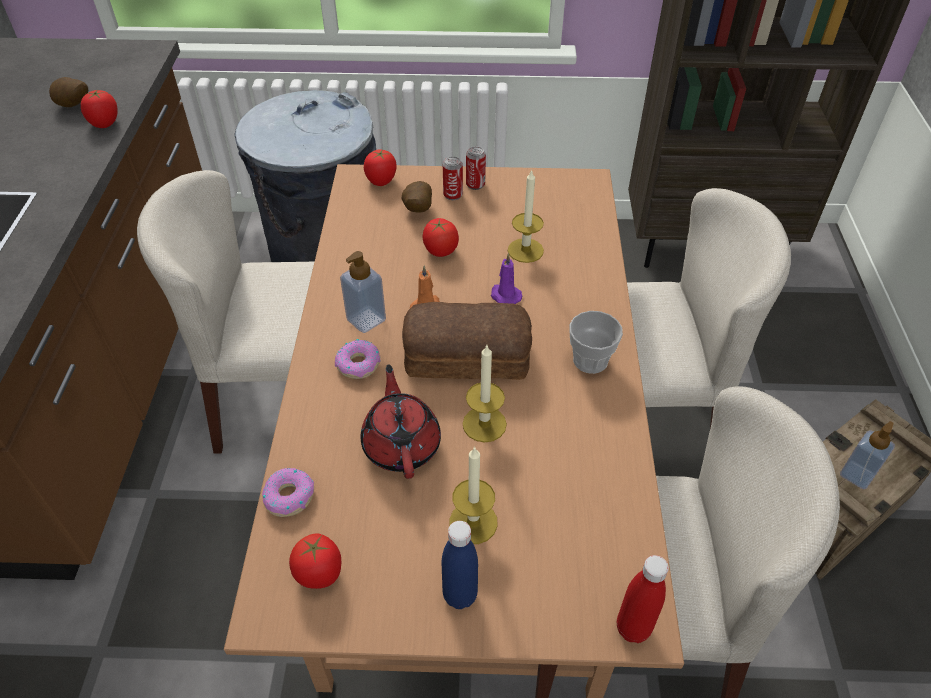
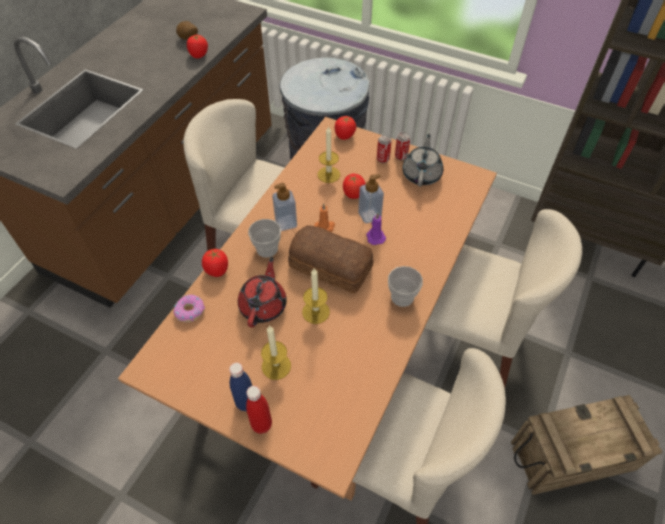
camera: 25 degrees right, 5 degrees up
(319, 573) = (182, 359): tomato -> tomato (217, 270)
(359, 364) = (267, 249): donut -> cup
(417, 210) = (355, 162): potato -> none
(517, 198) = (422, 174): none -> grey teapot
(525, 250) = (406, 211): candle -> candle (328, 174)
(633, 628) = (327, 464): red bottle -> red bottle (261, 425)
(856, 475) = (580, 439): soap dispenser -> soap dispenser (369, 215)

